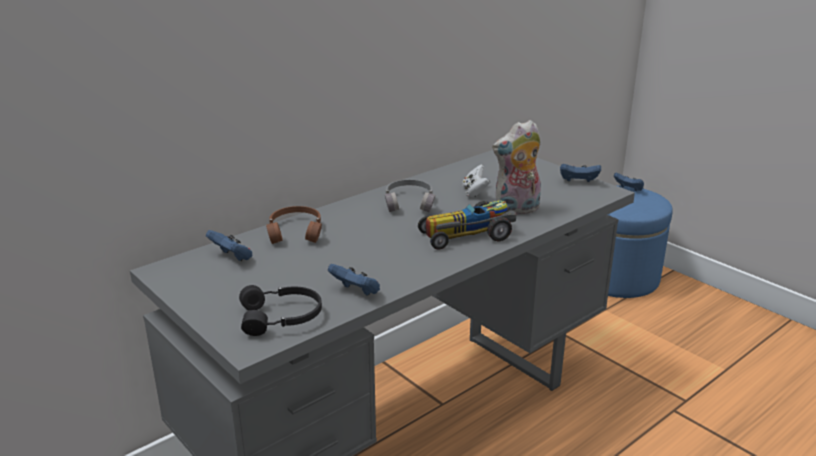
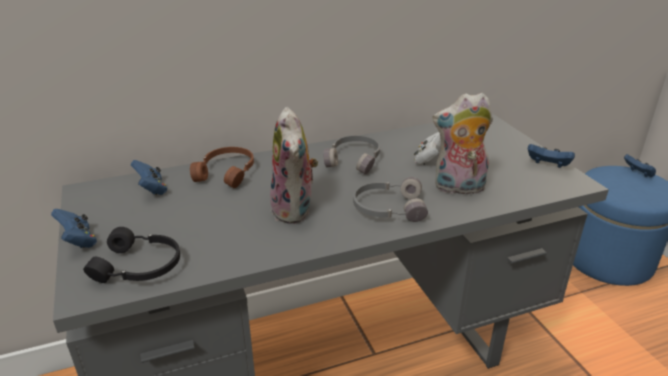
camera: 20 degrees right, 5 degrees up
(356, 292) = (229, 253): blue game controller -> blue game controller (78, 241)
(388, 250) = (295, 210): none -> plush toy
(468, 235) = (388, 208): toy car -> grey headphones

